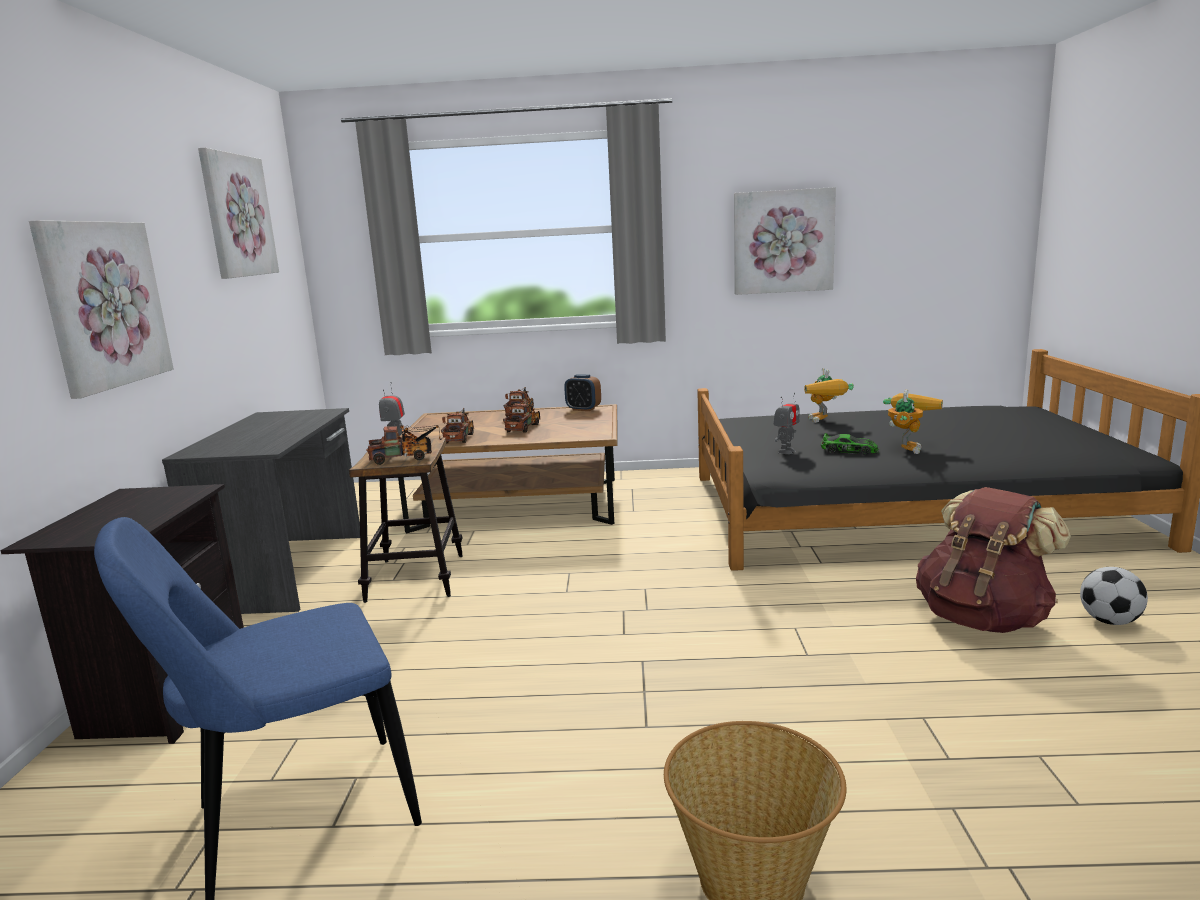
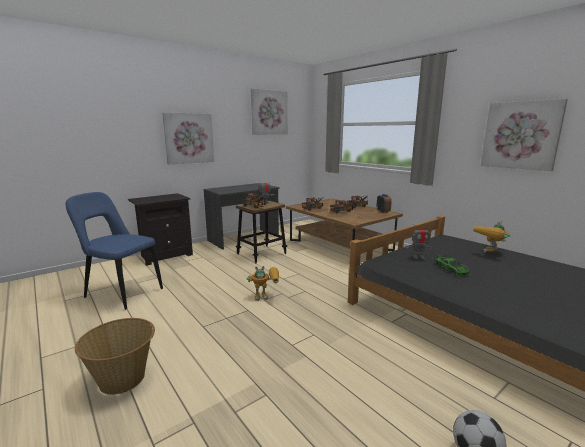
camera: 50 degrees right, 0 degrees up
(906, 447) = (491, 281): toy robot -> toy robot (266, 296)
(983, 619) = (399, 392): brown backpack -> none

